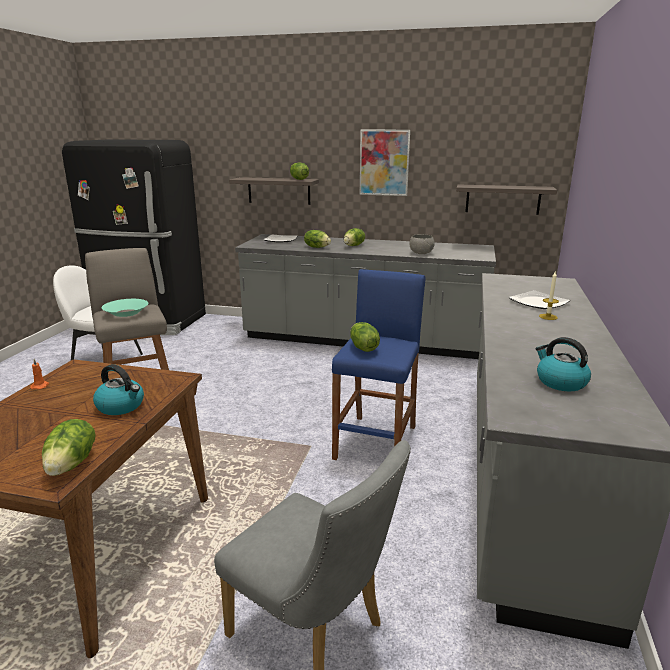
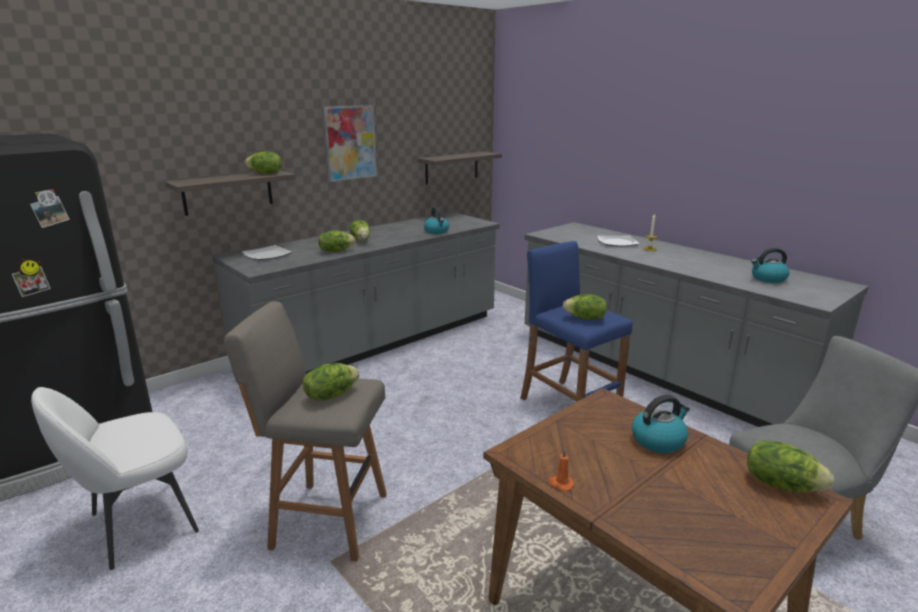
camera: 55 degrees left, 0 degrees up
(126, 312) = (331, 395): turquoise bowl -> lettuce
(421, 253) = (437, 231): grey bowl -> kettle

